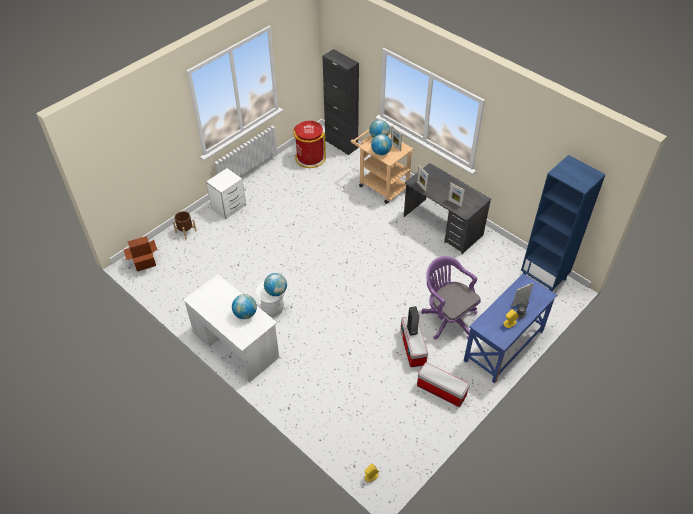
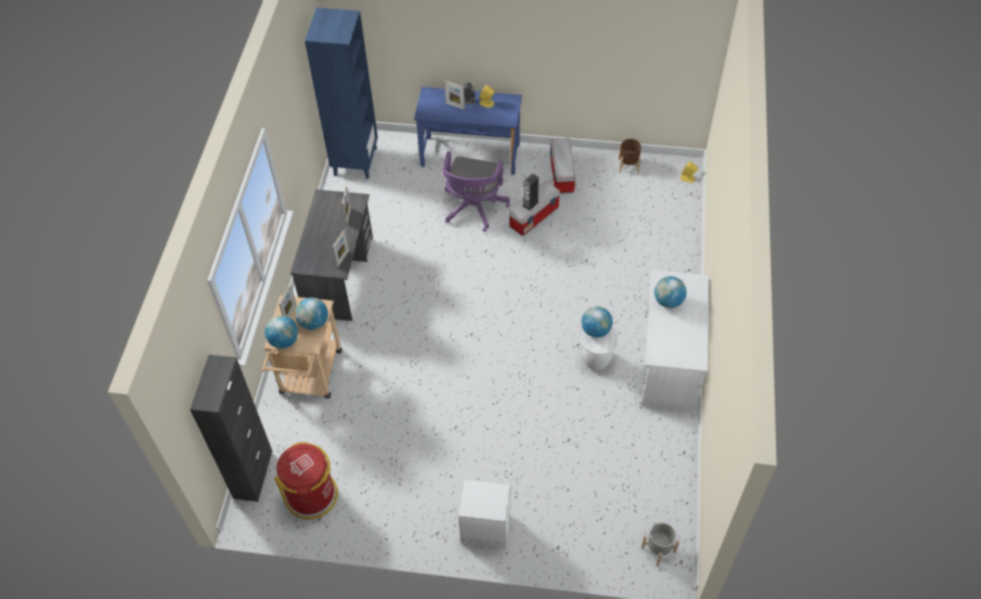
camera: 125 degrees left, 5 degrees up
(144, 263) = (659, 549): cardboard box -> grey planter
(186, 232) = (570, 544): brown planter -> brown planter (628, 165)

